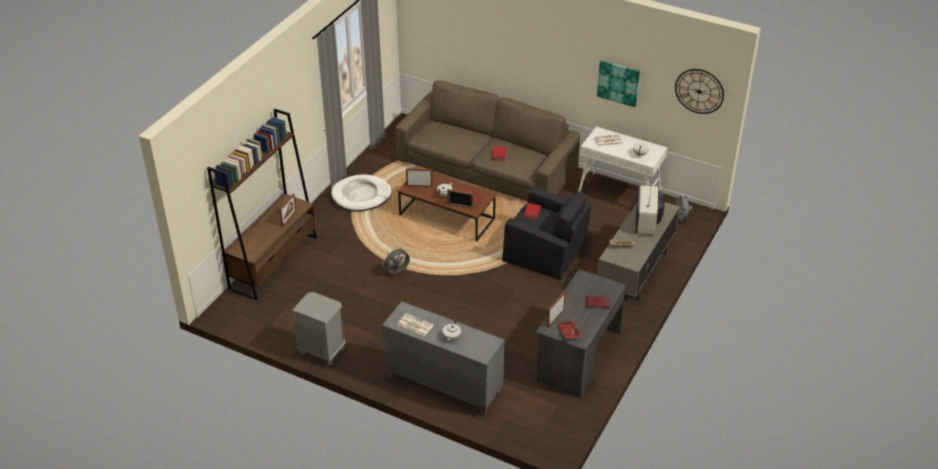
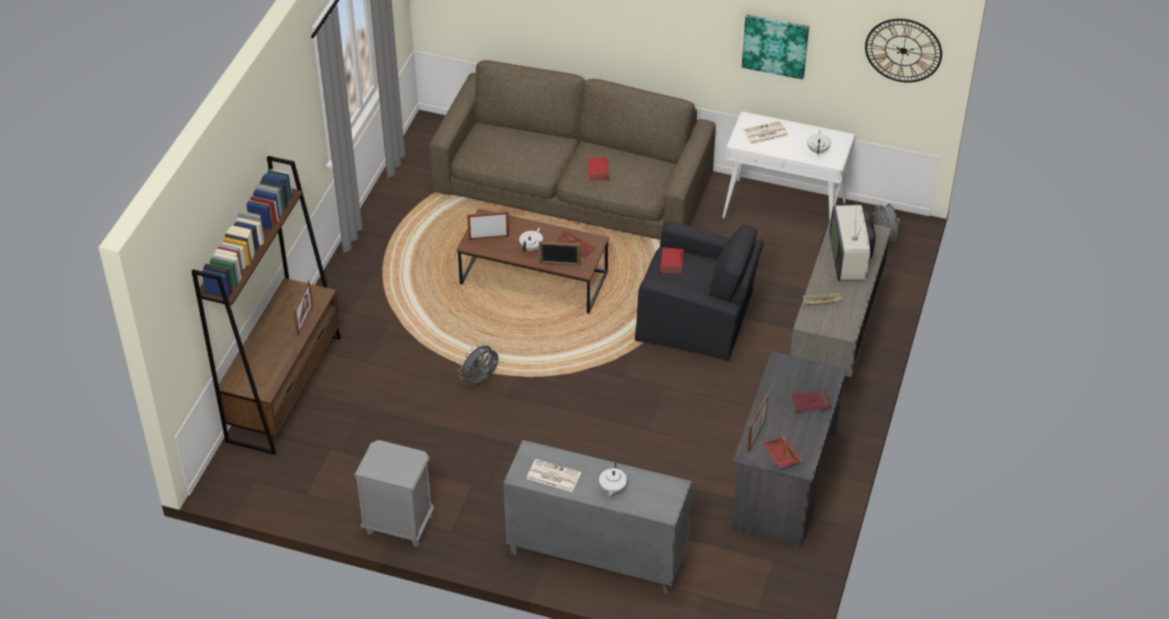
camera: 10 degrees left, 5 degrees up
(361, 195) = (393, 258): white dog bed -> none

